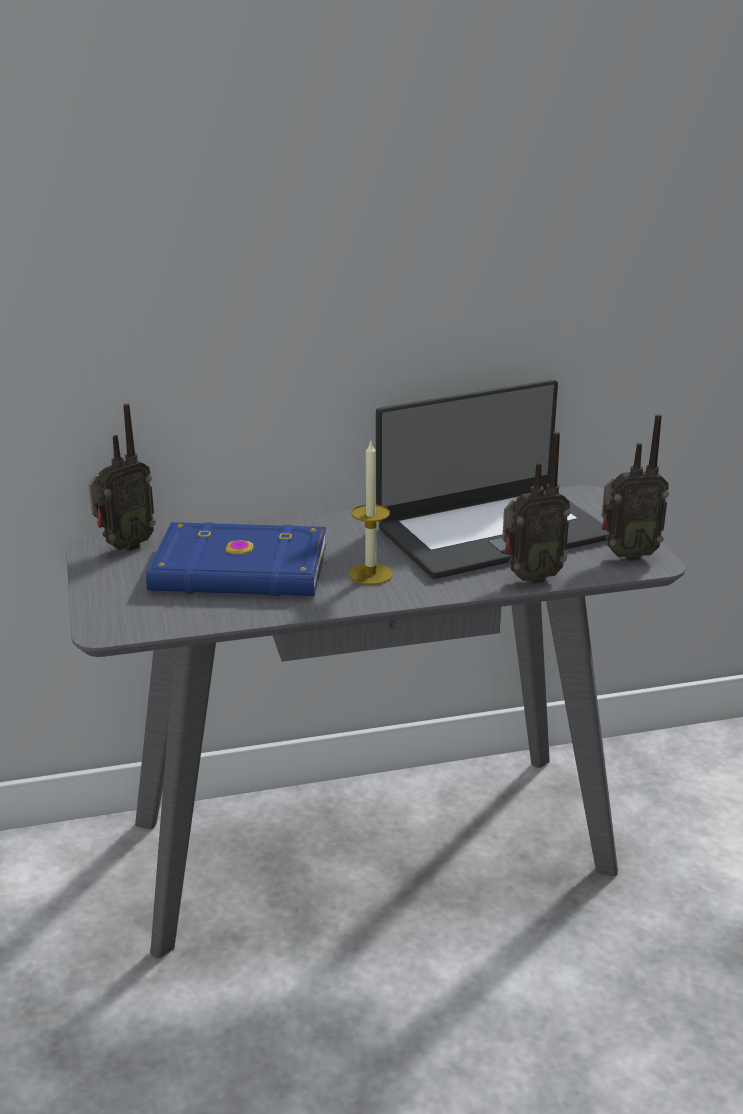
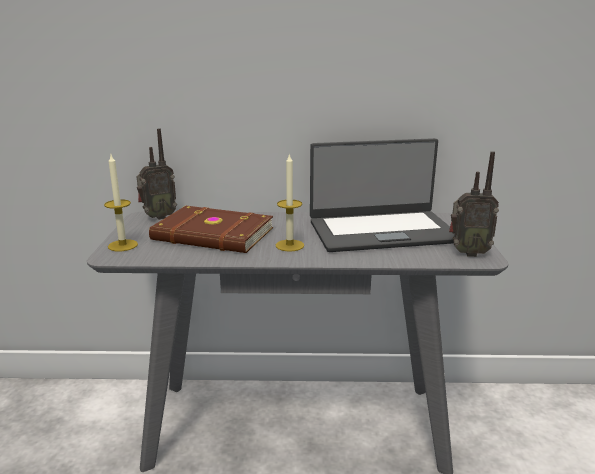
camera: 15 degrees right, 5 degrees down
(110, 607) = (123, 245): none -> candle
(240, 570) = (213, 235): blue book -> brown book
(529, 578) = (393, 258): radio -> none

